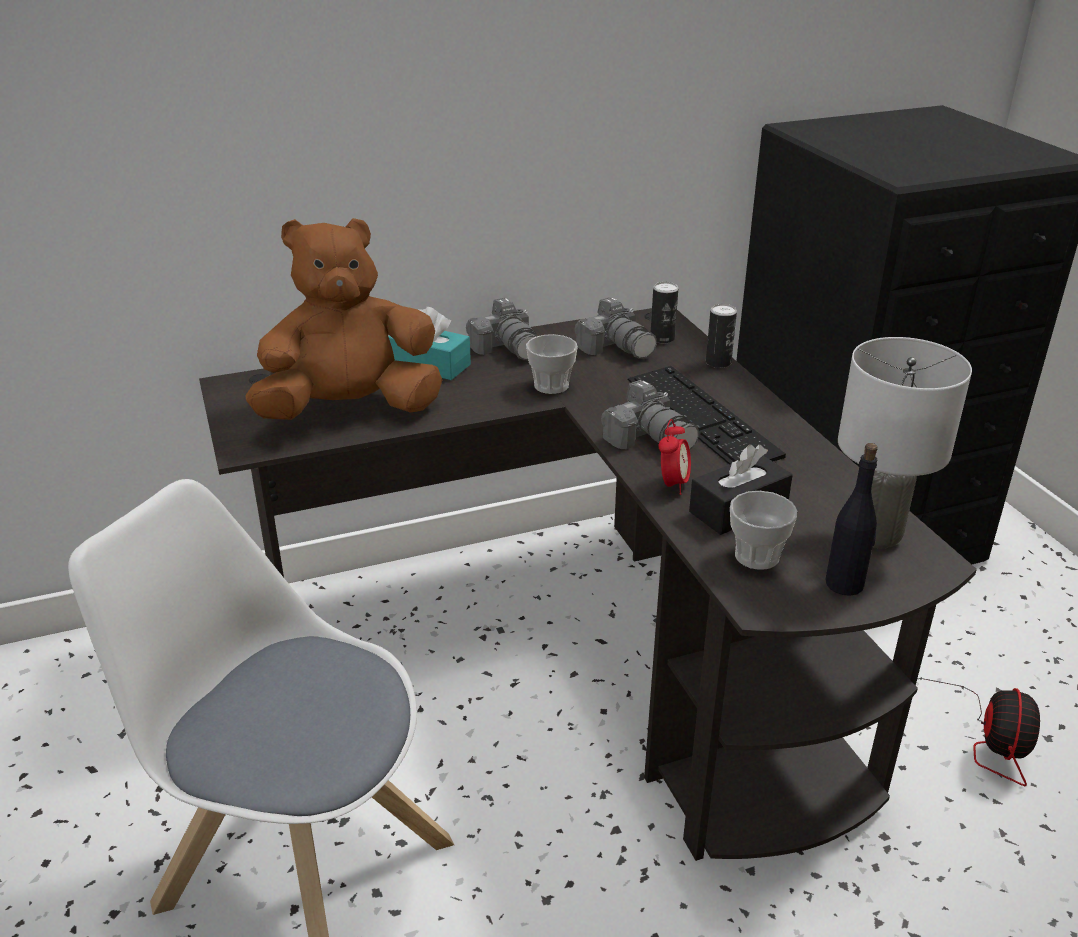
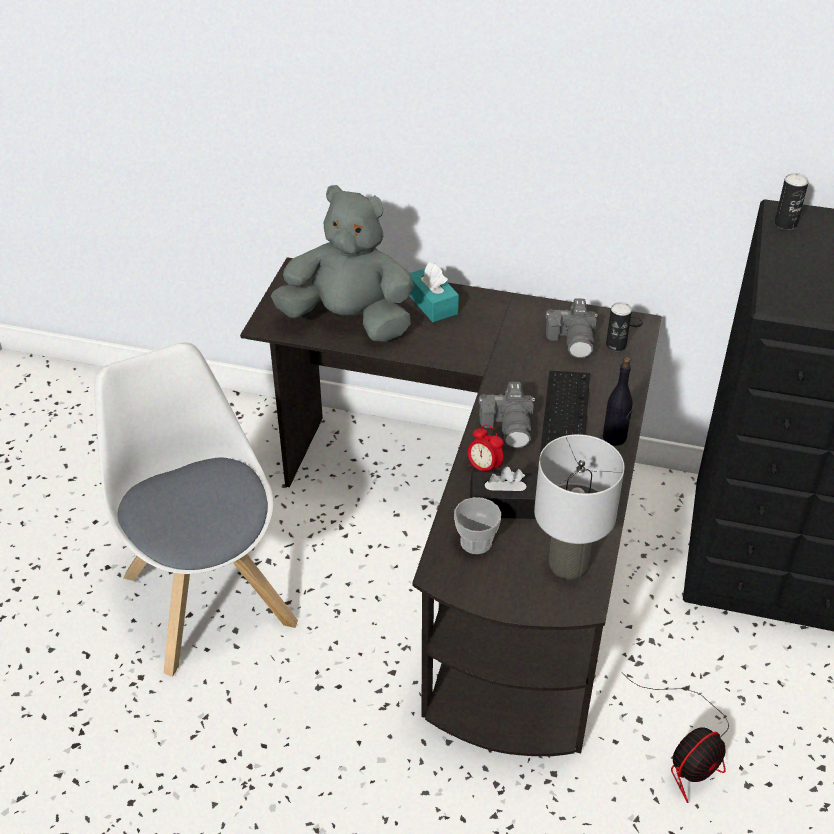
camera: 35 degrees right, 10 degrees up
(350, 410) = (349, 321): brown plush toy -> grey plush toy
(508, 348) = (497, 309): camera -> none
(551, 386) = (492, 354): cup -> none
(673, 484) = (484, 468): alarm clock -> alarm clock turned 75 degrees clockwise
(718, 363) = (631, 384): can -> can (785, 224)
(845, 584) = (506, 587): black bottle -> black bottle (614, 438)

